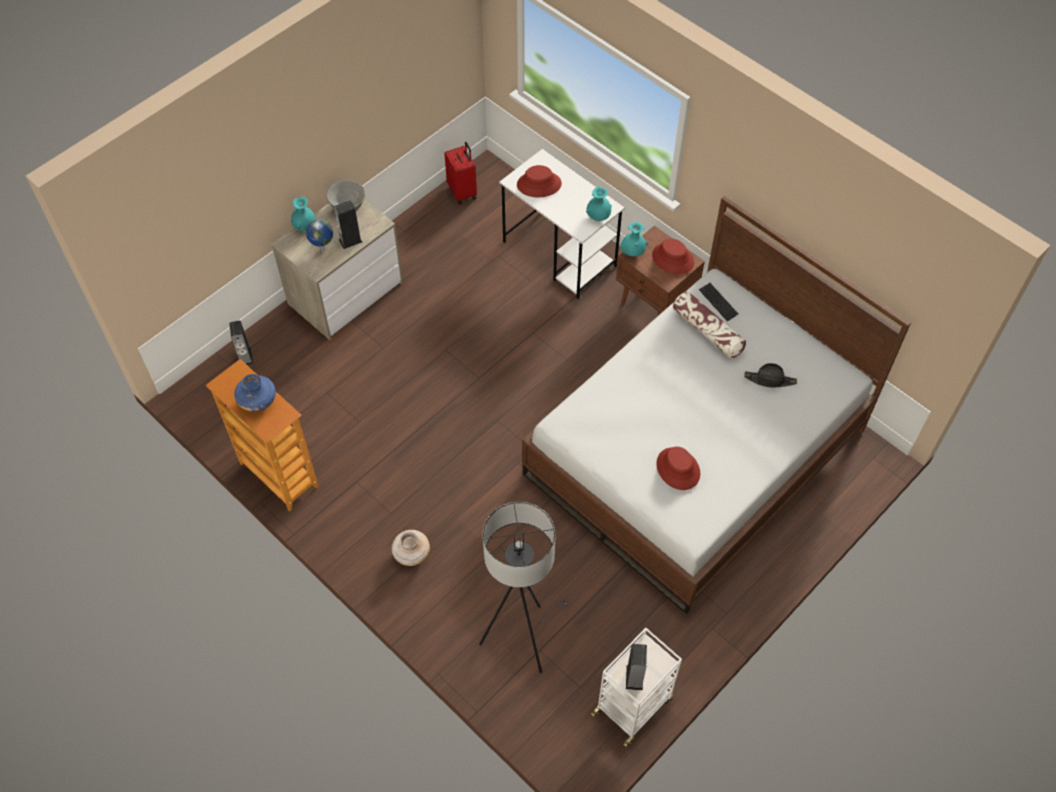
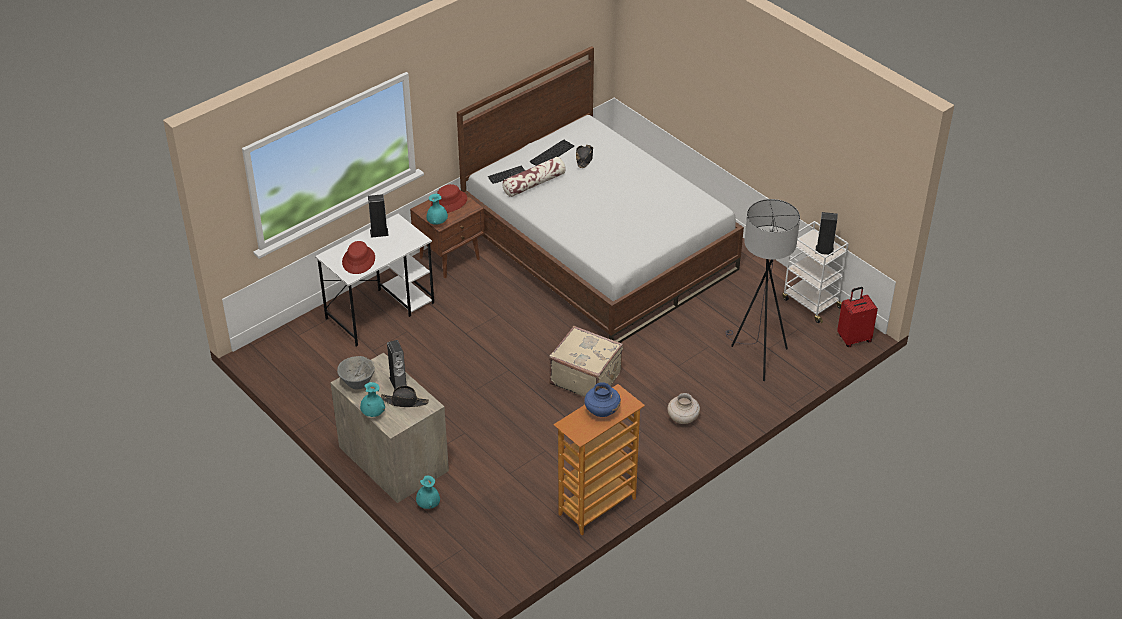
camera: 85 degrees left, 15 degrees down
(245, 357) = (458, 534): speaker -> speaker (379, 232)
(322, 249) = (405, 401): globe -> black hat
(463, 192) = (286, 370): red suitcase -> red suitcase (854, 338)
(472, 452) = (585, 377): none -> beige suitcase
(598, 216) = (405, 228): turquoise vase -> turquoise vase (428, 505)
(677, 469) = (659, 211): red hat -> none
(773, 344) = (551, 153): none -> keyboard

